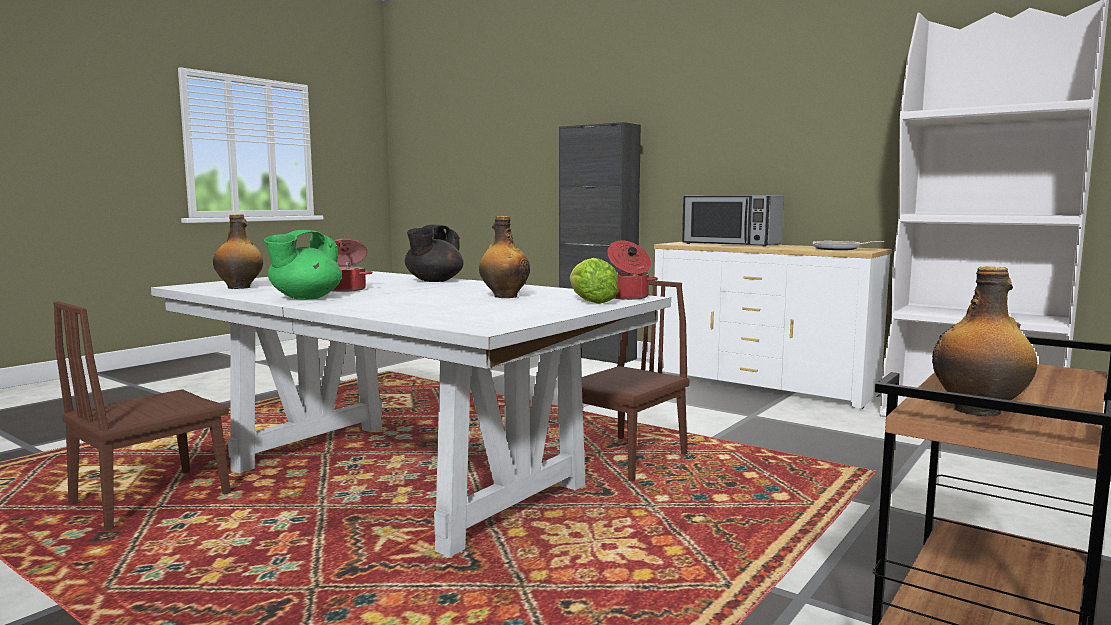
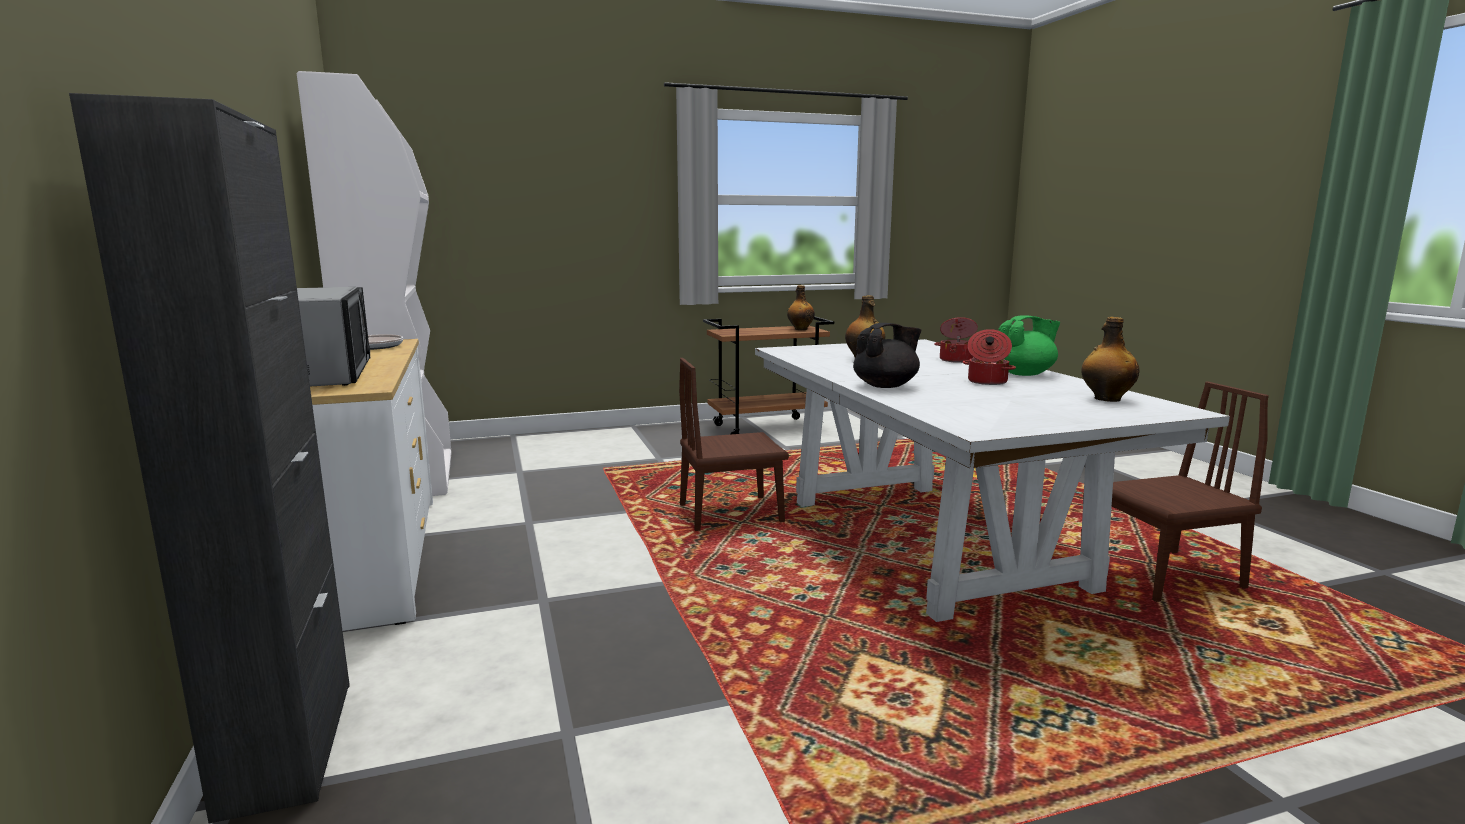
camera: 145 degrees left, 5 degrees up
(590, 302) = (820, 349): lettuce -> none
(627, 297) = (784, 349): cooking pot -> cooking pot (956, 360)

